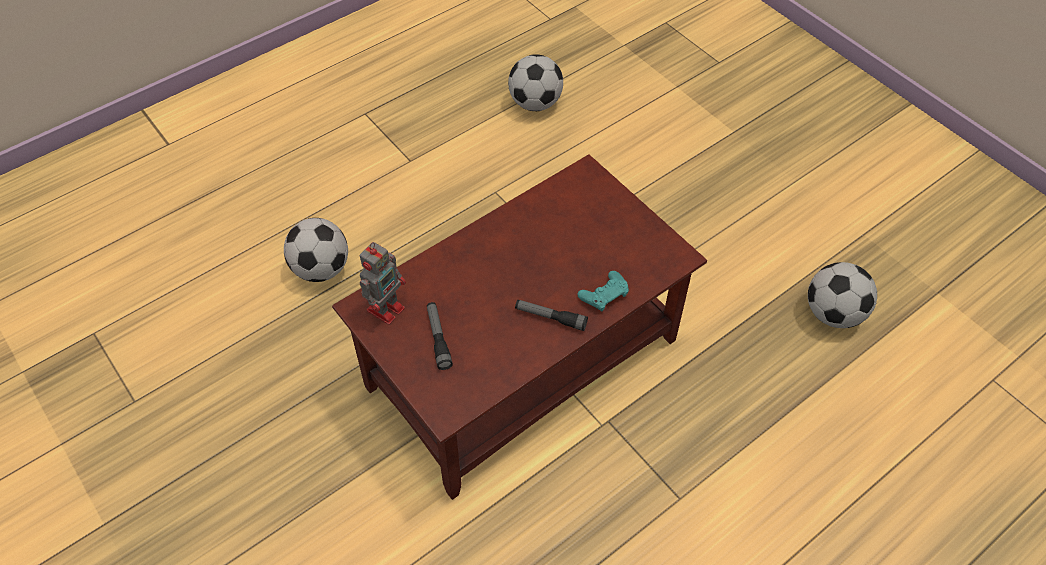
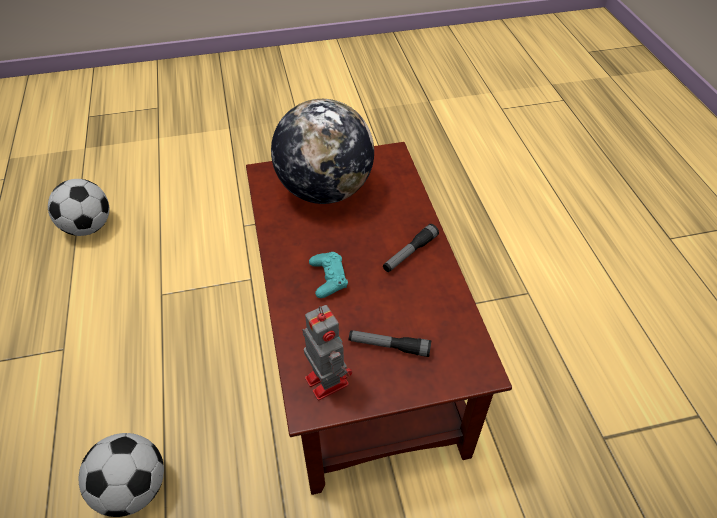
camera: 65 degrees left, 5 degrees down
(592, 224) = (324, 190): none -> globe
(604, 295) = (404, 210): turquoise game controller -> turquoise game controller (328, 278)
(833, 313) = (417, 150): football -> none

